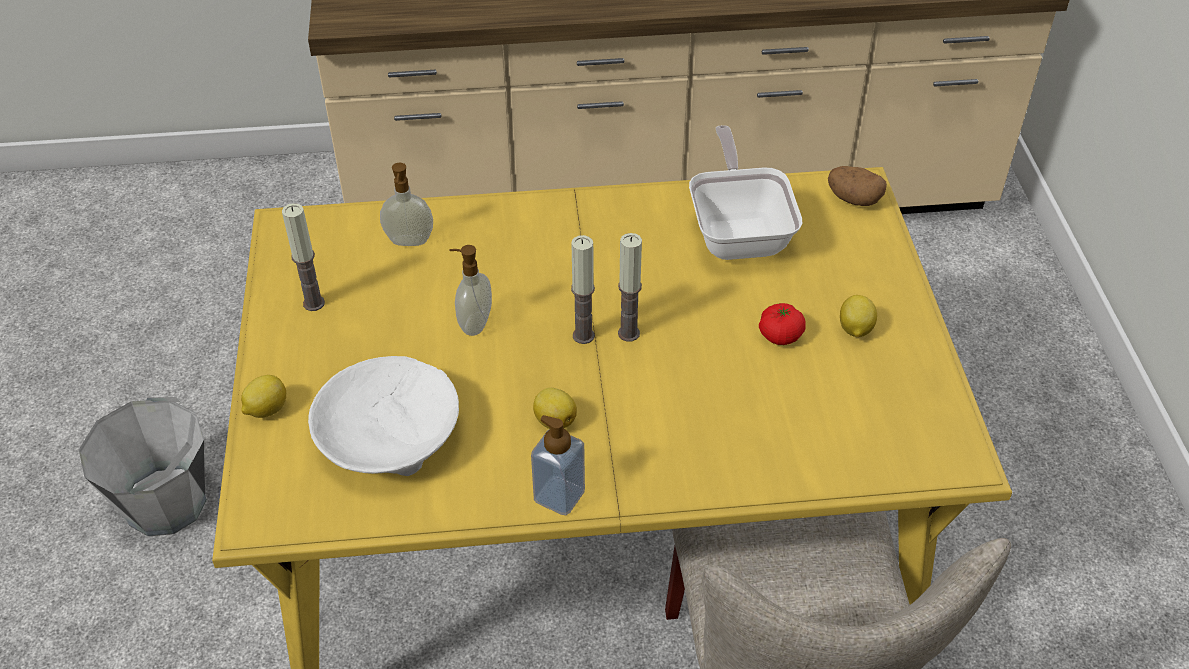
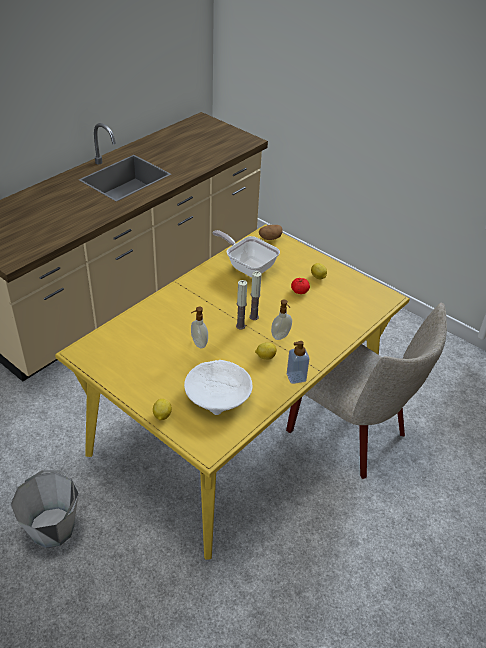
camera: 45 degrees left, 5 degrees down
(314, 303) = (129, 371): candle -> none
(409, 242) = (137, 330): soap dispenser -> soap dispenser (281, 336)

